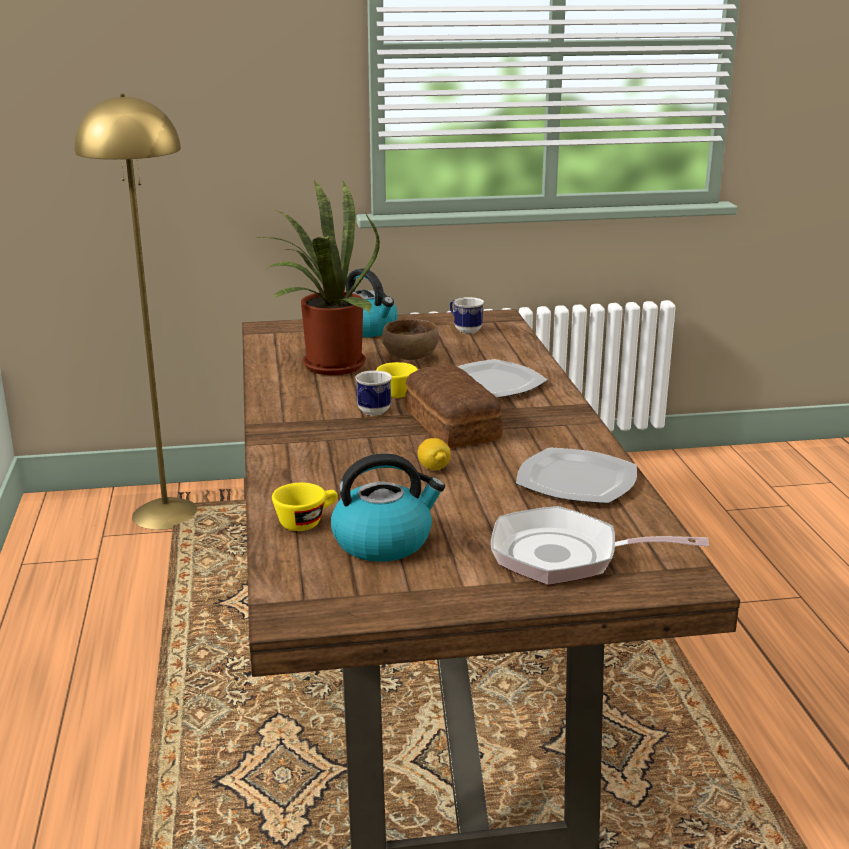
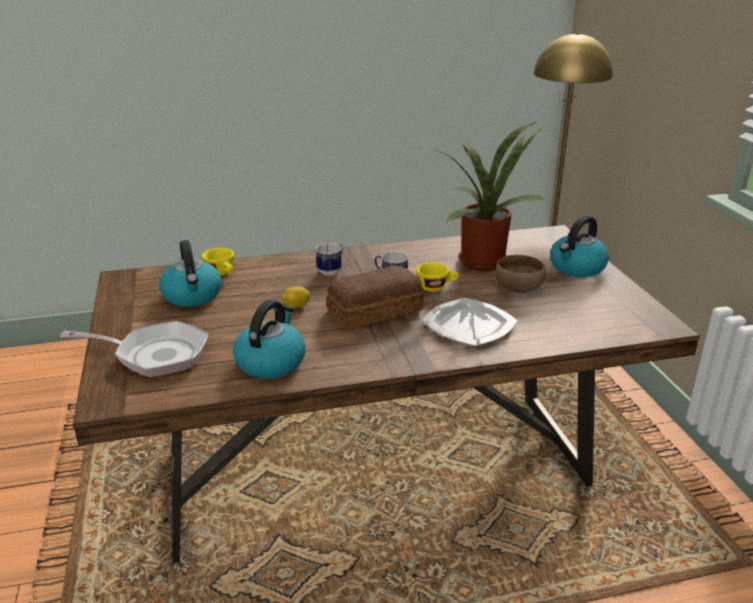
camera: 85 degrees right, 5 degrees up
(464, 330) = (606, 309): mug -> mug (331, 271)
(565, 556) = (155, 355): frying pan -> frying pan turned 90 degrees clockwise
(577, 481) = (271, 362): plate -> kettle

